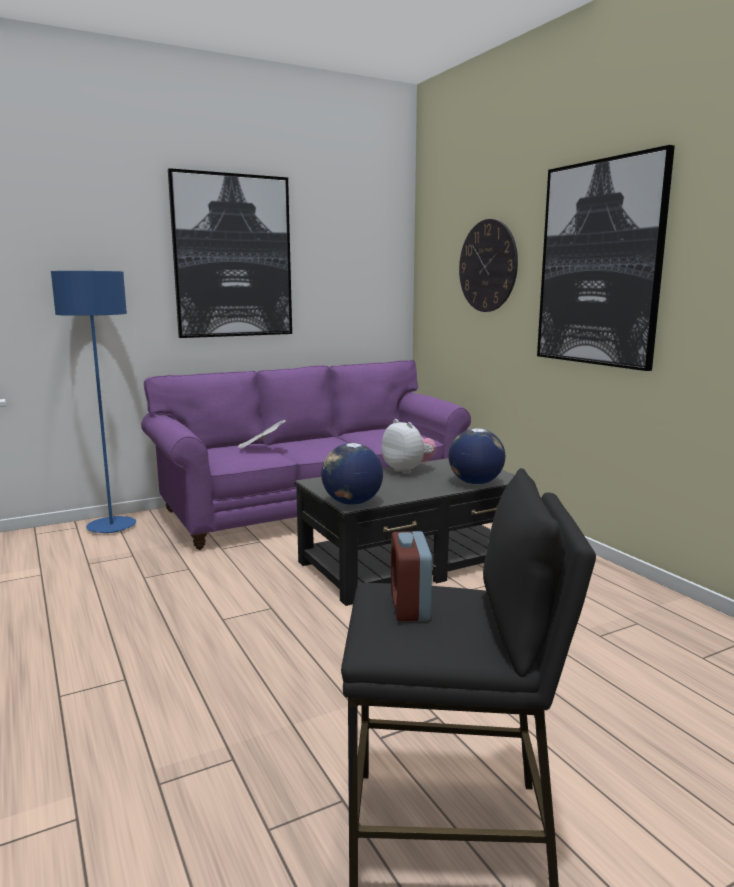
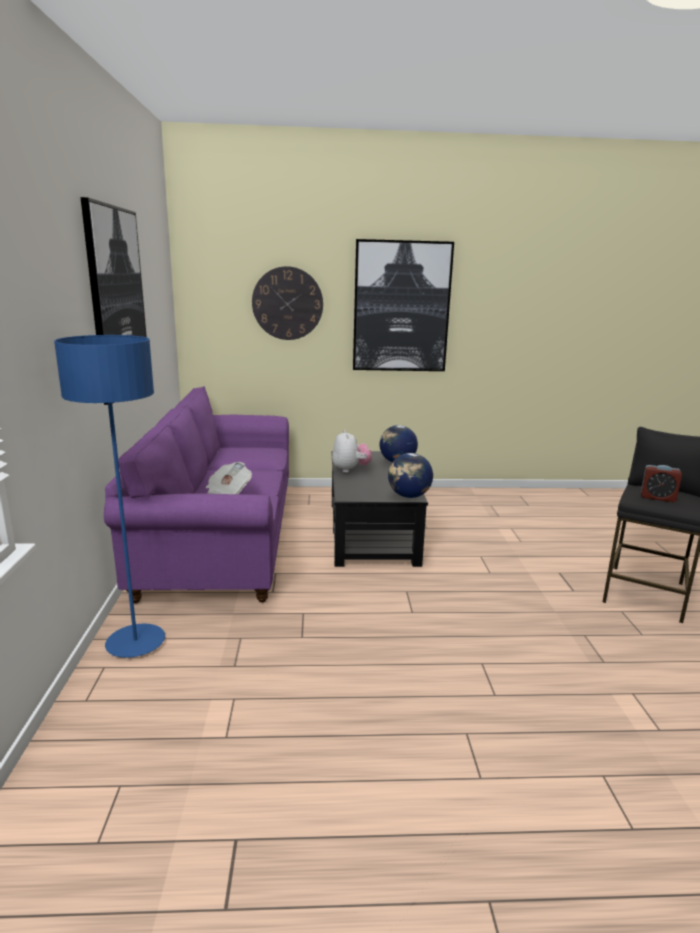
camera: 65 degrees left, 5 degrees up
(408, 470) = (350, 469): plush toy -> plush toy turned 90 degrees clockwise

